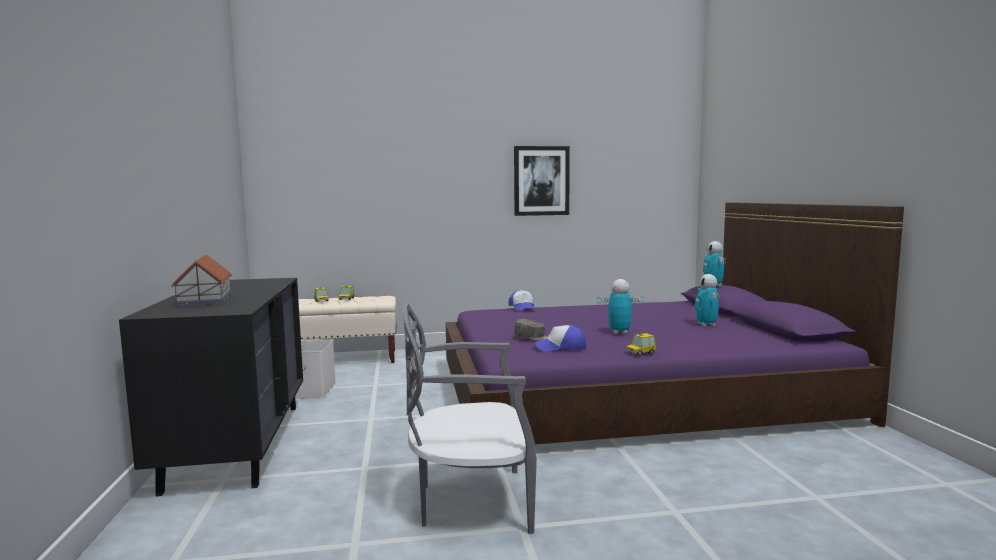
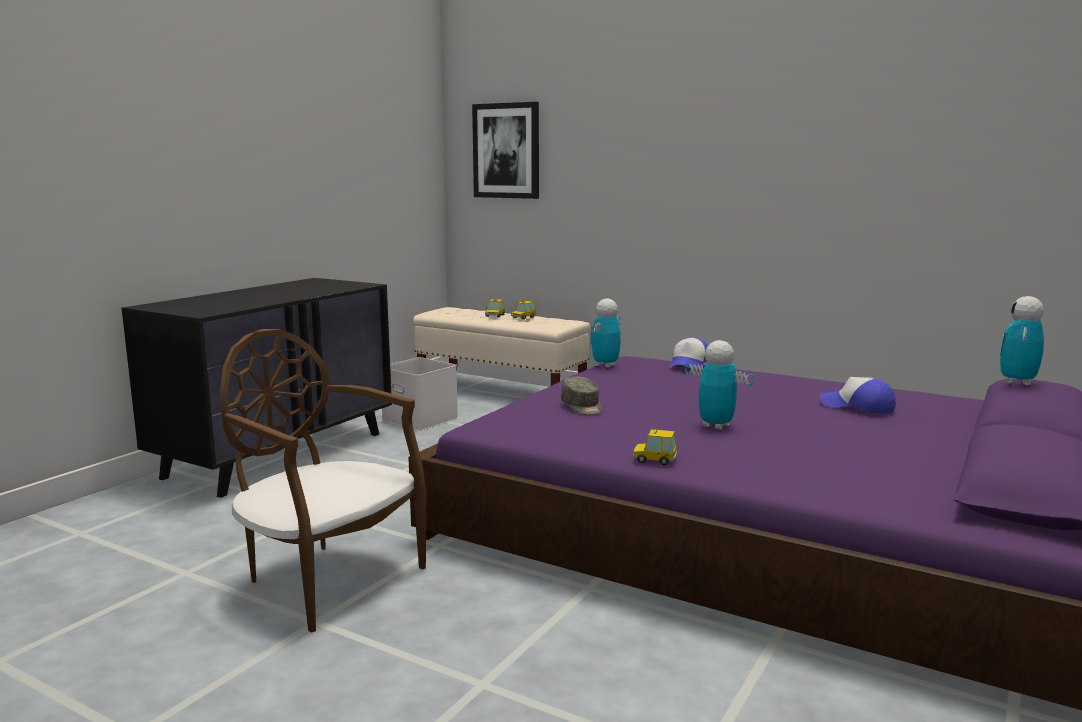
camera: 40 degrees right, 5 degrees up
(205, 299) = (232, 298): toy house -> none
(471, 502) = (328, 579): grey chair -> brown chair
(541, 181) = (813, 166): picture -> picture (506, 151)
(561, 347) = (579, 426): cap -> cap (858, 406)
(706, 325) = (896, 447): toy robot -> toy robot (605, 365)

